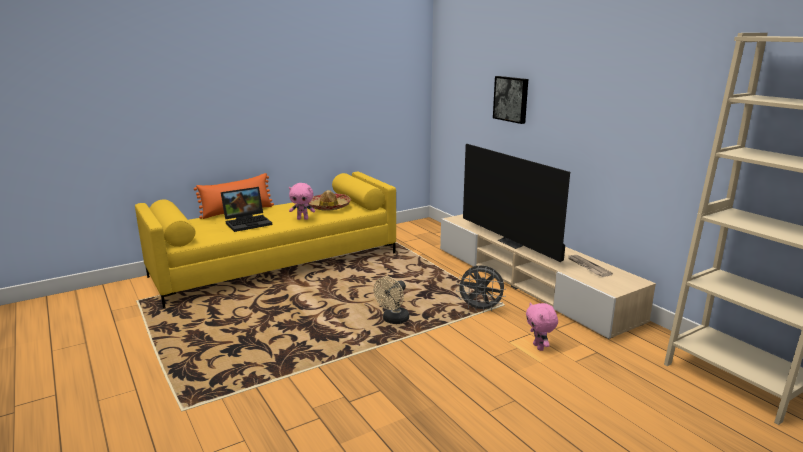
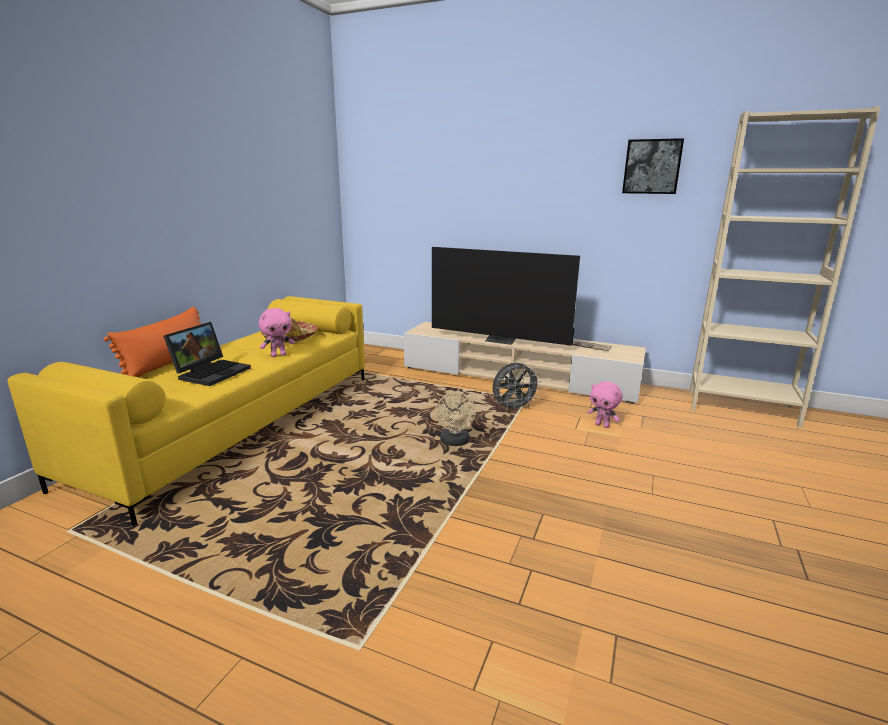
camera: 35 degrees left, 0 degrees up
(511, 99) = (461, 199): picture -> picture (652, 166)

